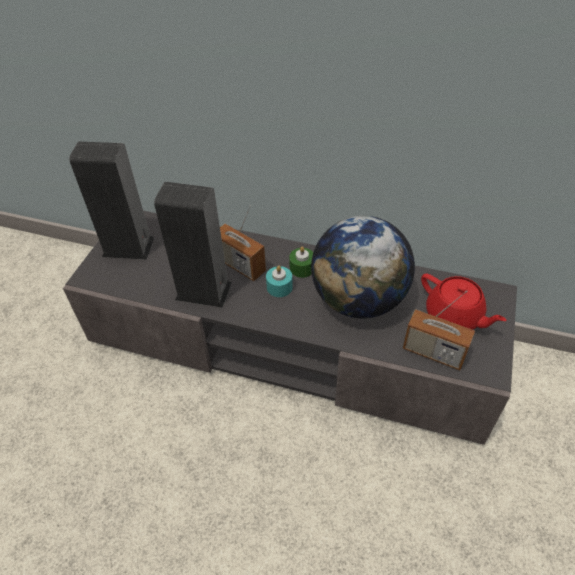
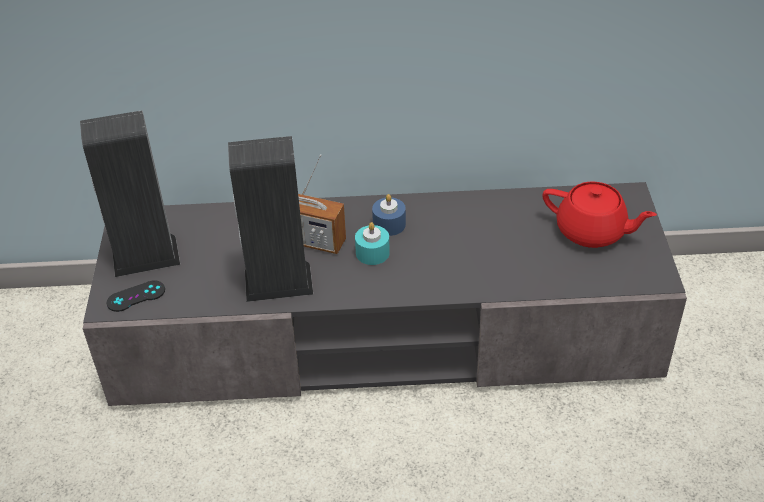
camera: 20 degrees left, 5 degrees down
(107, 275) = (136, 296): none -> black game controller
(302, 268) = (389, 224): green candle -> blue candle
(358, 300) = (475, 242): globe -> none
(433, 352) = (587, 275): radio -> none

